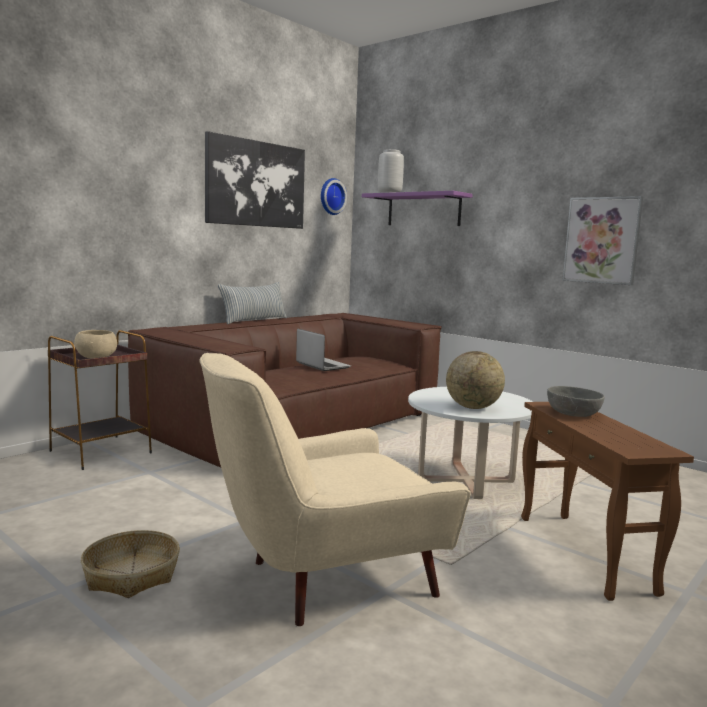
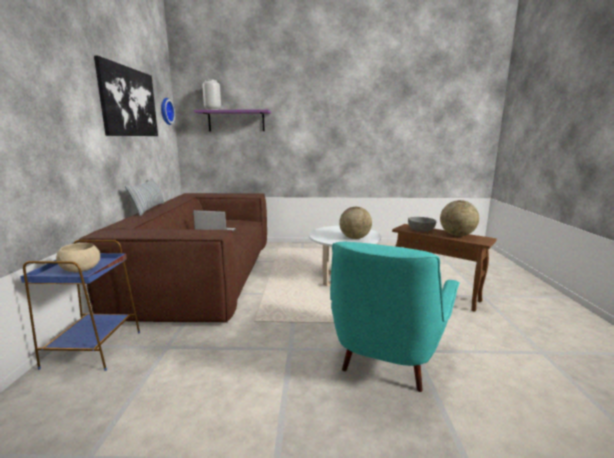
camera: 40 degrees left, 5 degrees up
(102, 452) = (94, 349): brown side table -> blue side table
(131, 575) = (296, 422): basket -> none
(324, 580) = (386, 360): beige armchair -> turquoise armchair
(602, 240) = (351, 138): picture -> none
(619, 433) = (457, 235): none -> globe

